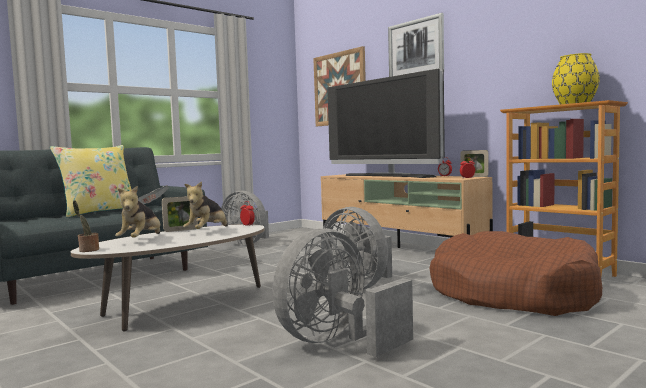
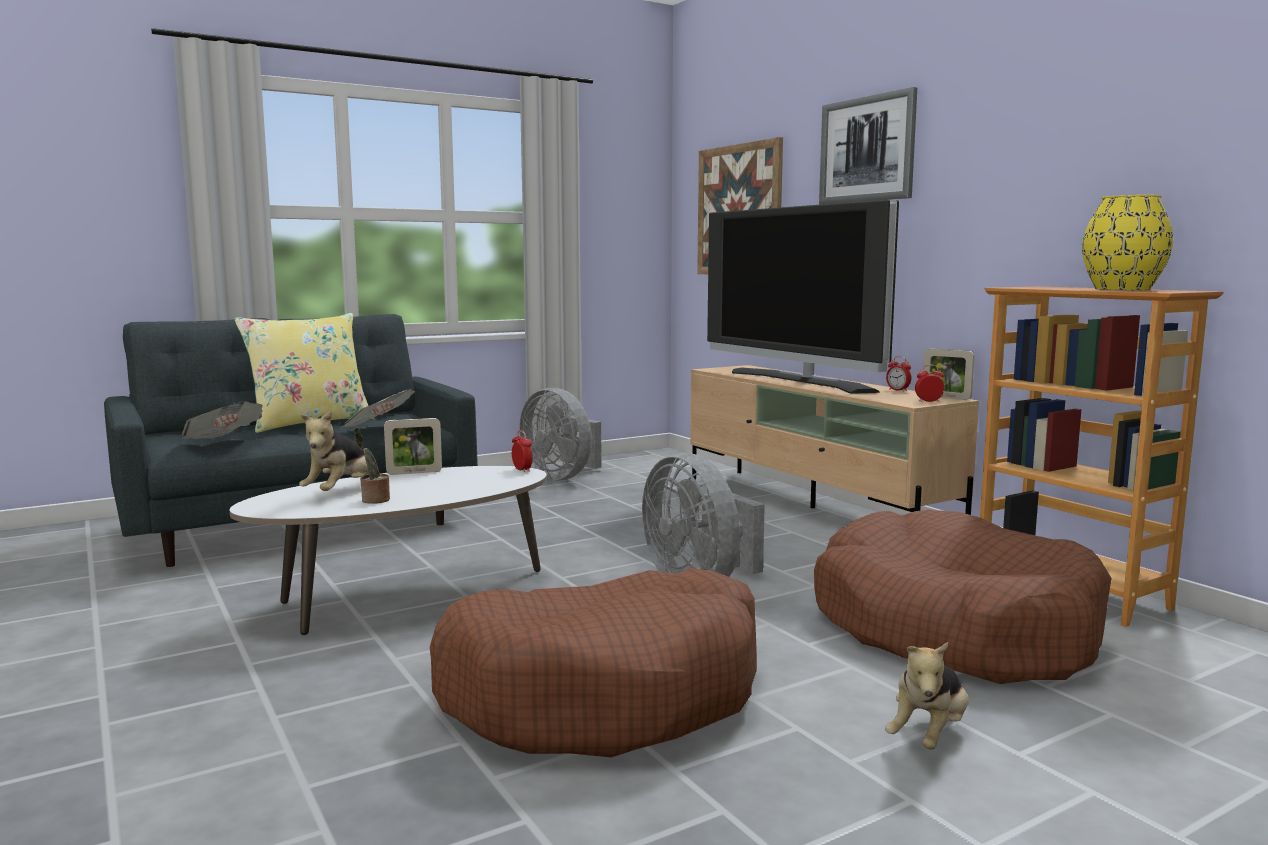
camera: 10 degrees right, 5 degrees up
(48, 222) = (224, 443): none -> newspaper
(87, 250) = (254, 508): potted plant -> potted plant (373, 500)
(207, 232) = (450, 480): plush toy -> plush toy (929, 735)
(336, 342) = (605, 693): grey fan -> brown dog bed

